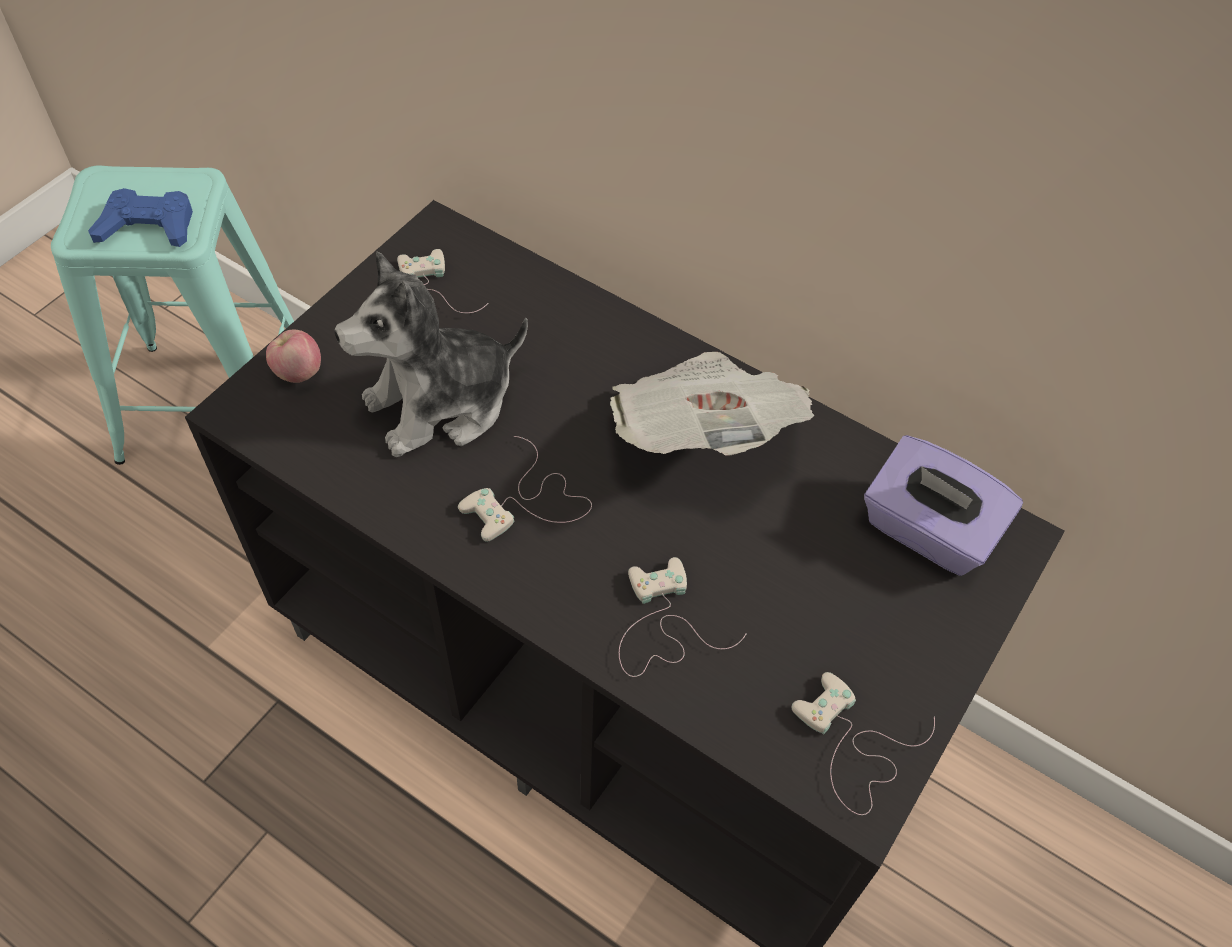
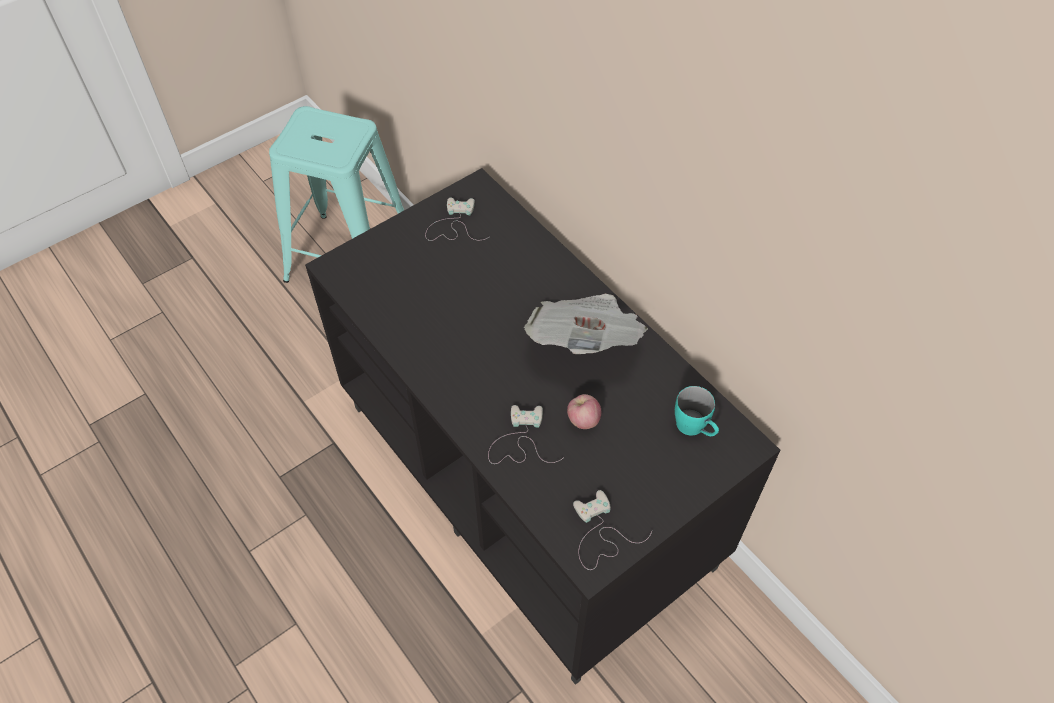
camera: 20 degrees right, 0 degrees up
(148, 226) = (324, 148): blue game controller -> none
(298, 372) = (372, 253): apple -> apple (583, 420)
(441, 404) = (443, 289): plush toy -> none
(528, 501) = (471, 355): white game controller -> none
(927, 531) = (695, 428): purple tissue box -> turquoise mug

